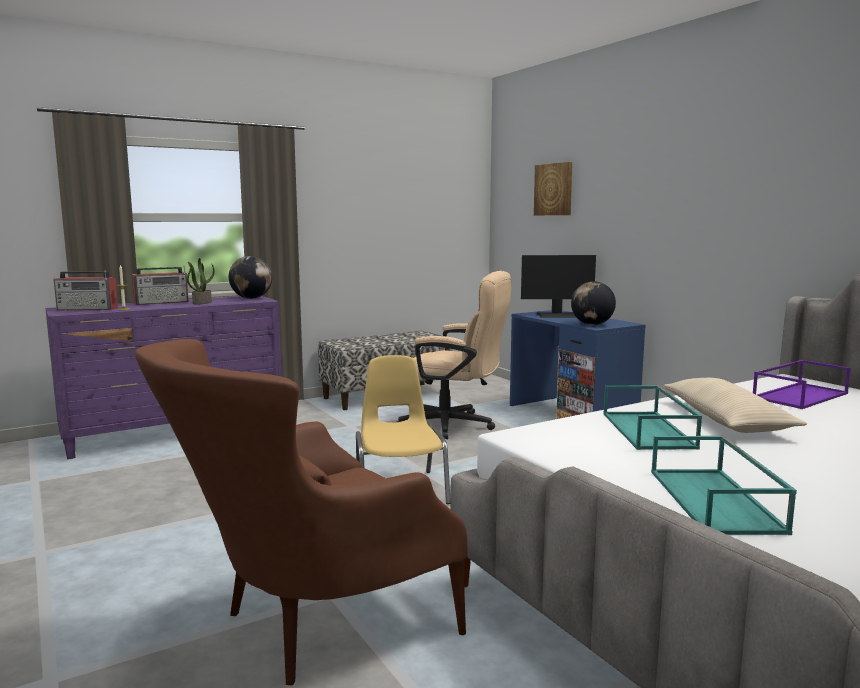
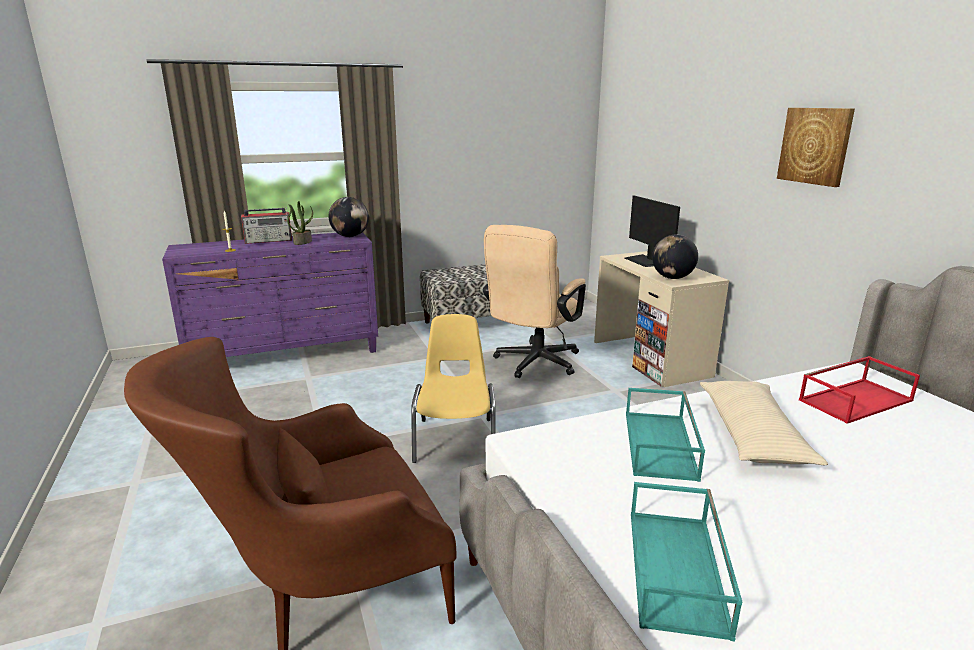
camera: 10 degrees right, 10 degrees up
(88, 309) = (201, 249): radio -> none
(455, 425) = (533, 364): beige office chair -> beige office chair turned 90 degrees clockwise
(554, 189) = (655, 126): picture -> picture (815, 146)
(558, 315) = (645, 261): monitor -> monitor turned 60 degrees clockwise
(571, 415) = (650, 358): blue desk -> beige desk
(799, 395) = (855, 399): purple tray -> red tray

